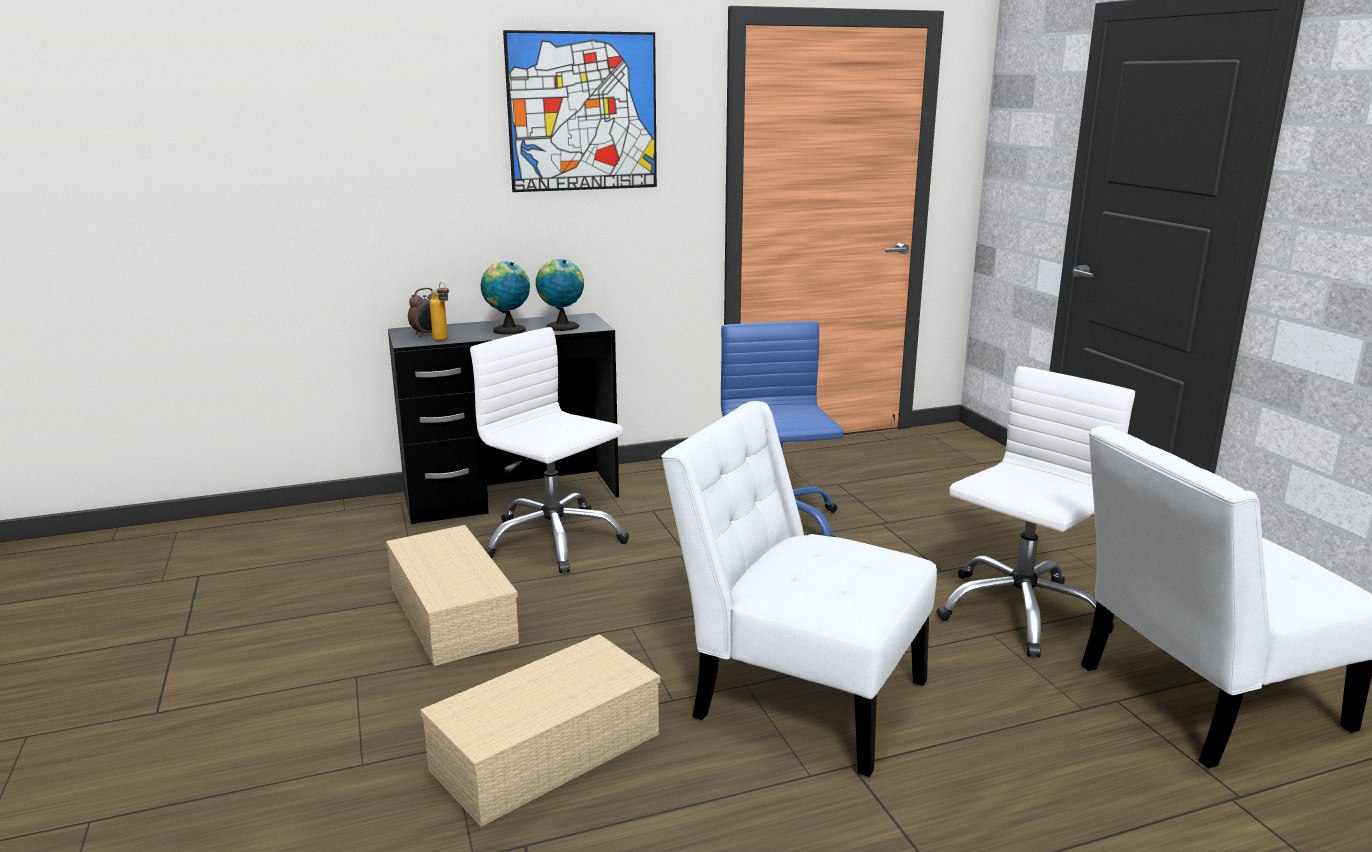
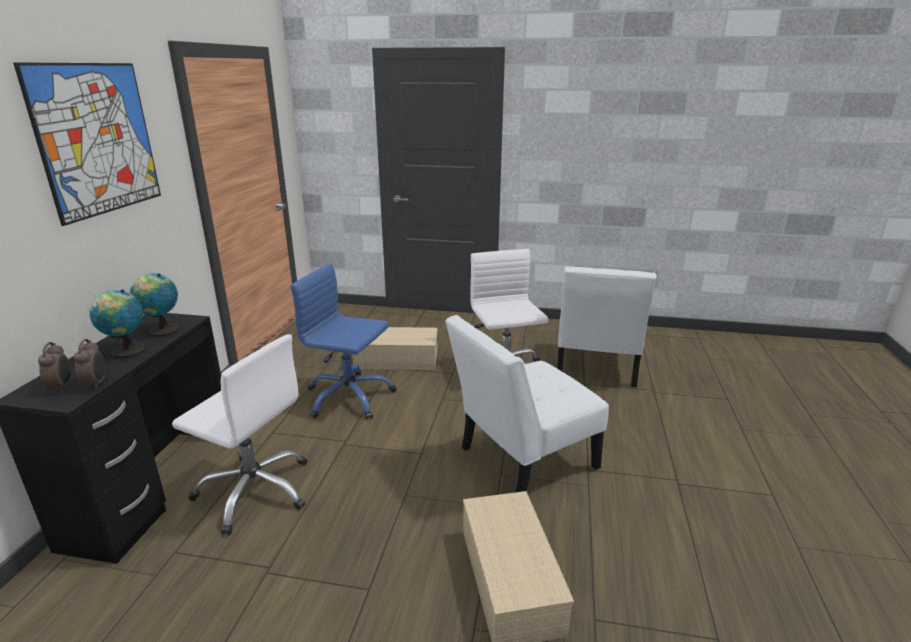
camera: 60 degrees left, 5 degrees up
(443, 340) = (96, 384): bottle -> alarm clock
(449, 614) = (300, 580): beige storage box -> beige storage box (395, 360)
(553, 540) = (255, 490): white office chair -> white office chair turned 135 degrees counterclockwise

